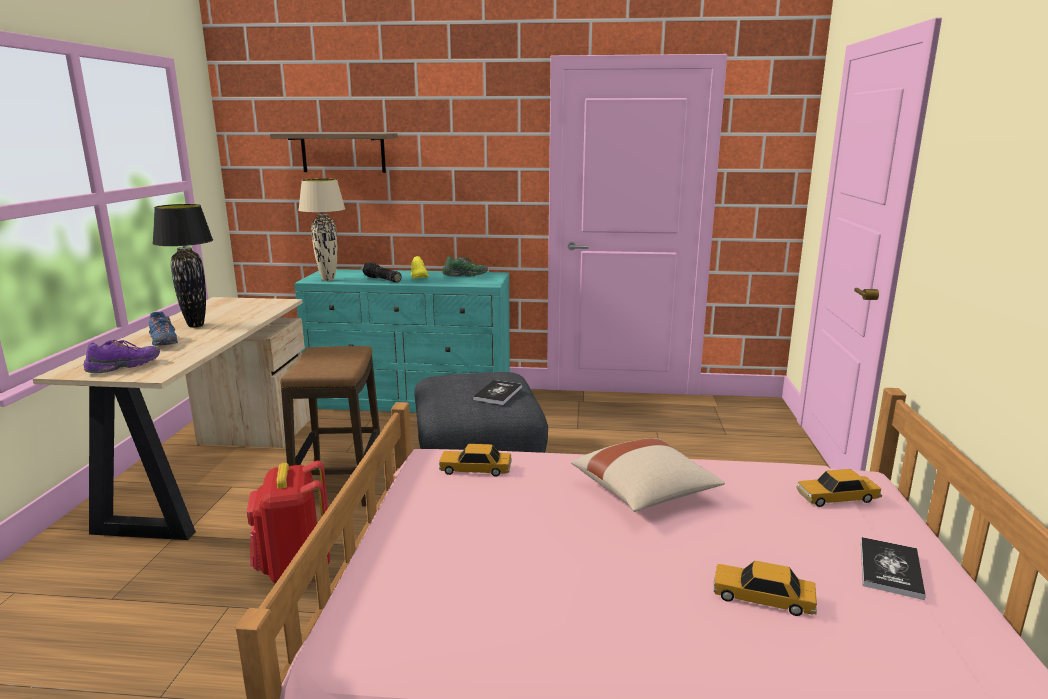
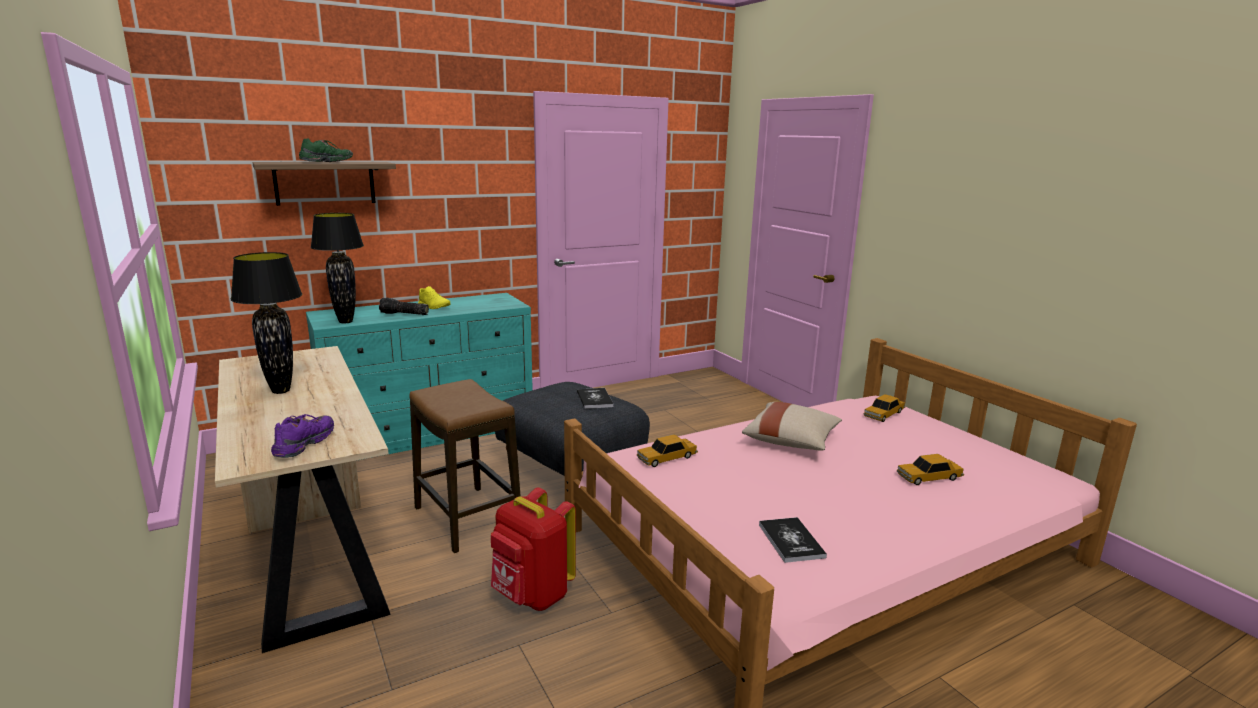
camera: 35 degrees left, 0 degrees up
(163, 342) = (285, 413): blue shoe -> none
(328, 280) = (345, 322): beige table lamp -> black table lamp
(465, 276) = (475, 300): green shoe -> green shoe (326, 162)
(890, 569) = (955, 444): book -> book (791, 541)

